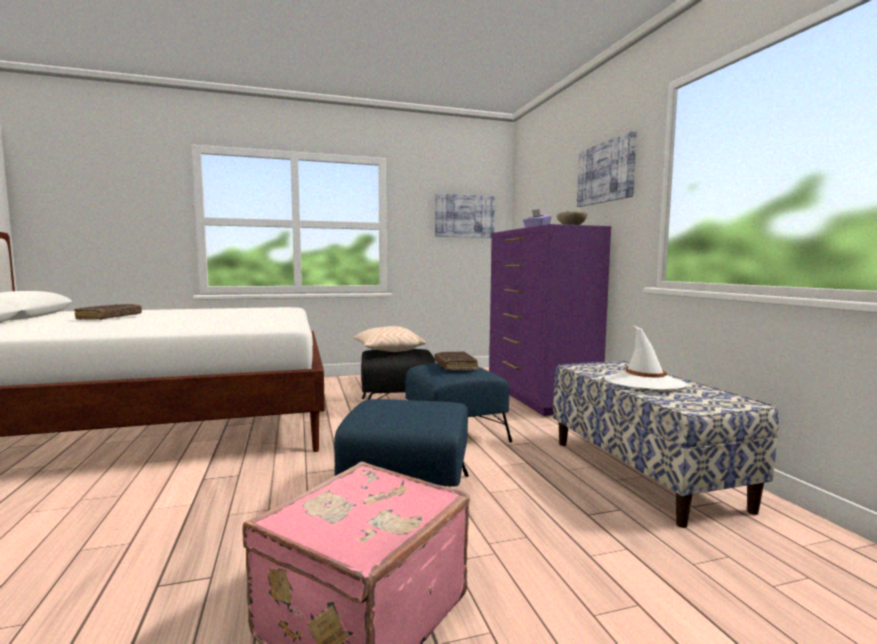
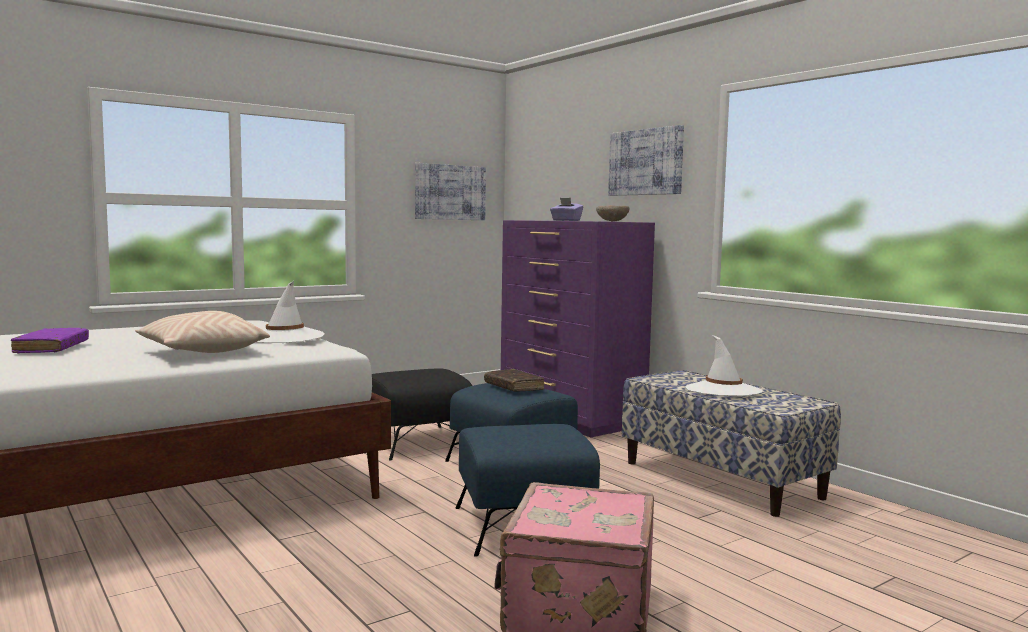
camera: 20 degrees left, 0 degrees up
(109, 317) = (51, 348): brown book -> purple book
(269, 316) = (285, 337): none -> white hat
(388, 351) = (405, 373): beige pillow -> beige pillow (202, 352)

